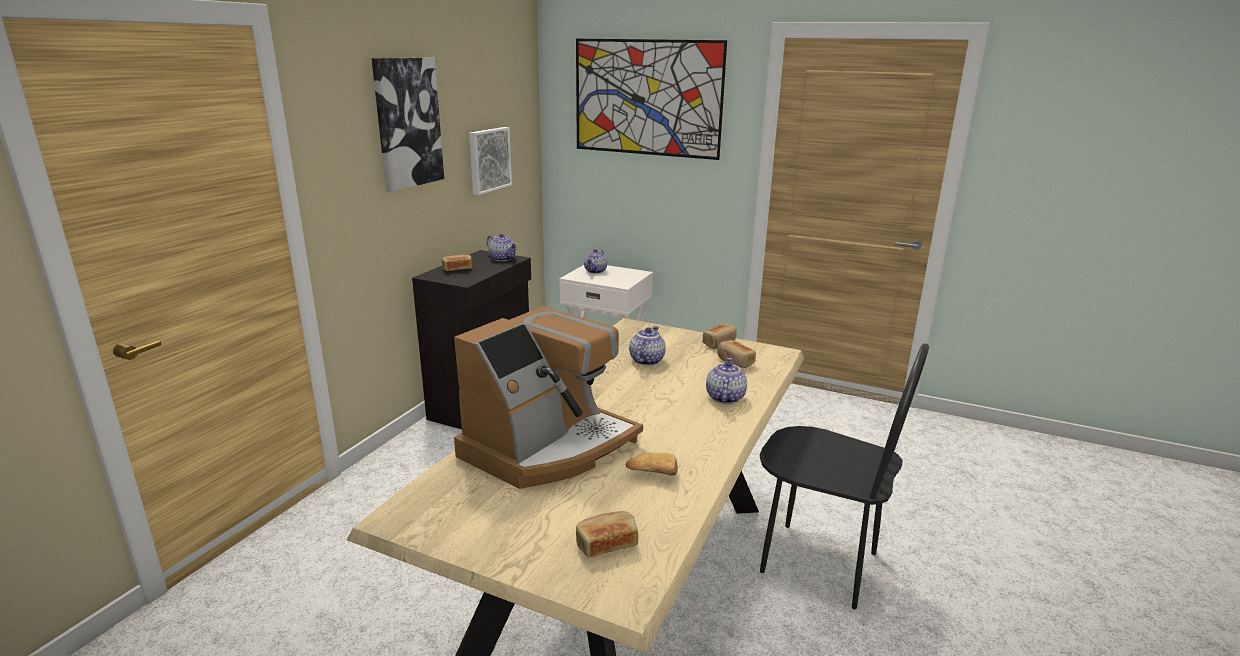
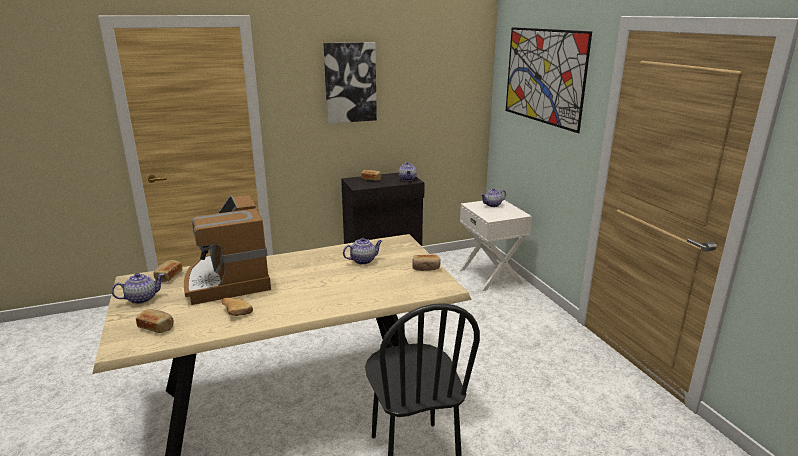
camera: 45 degrees right, 0 degrees up
(488, 159) = (427, 111): picture -> none
(549, 447) = (228, 280): coffee machine -> coffee machine turned 75 degrees clockwise
(724, 397) = (352, 296): teapot -> teapot (142, 298)
(735, 361) = (408, 281): bread -> bread (168, 276)

